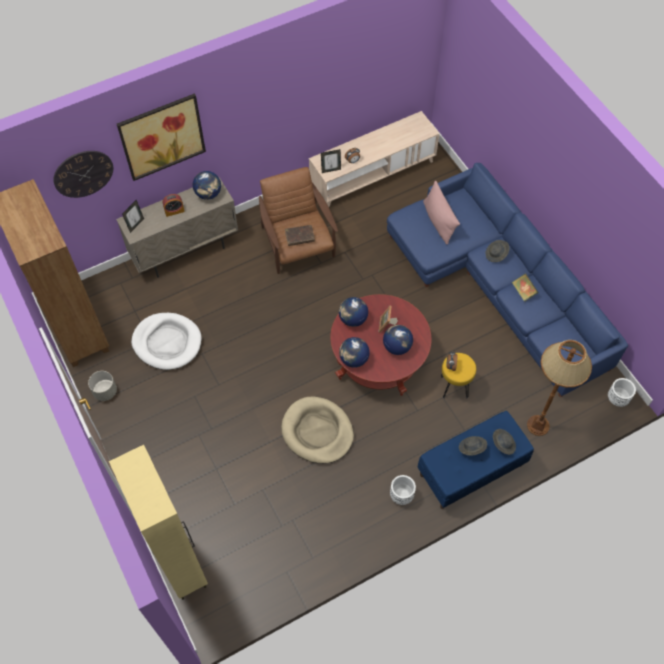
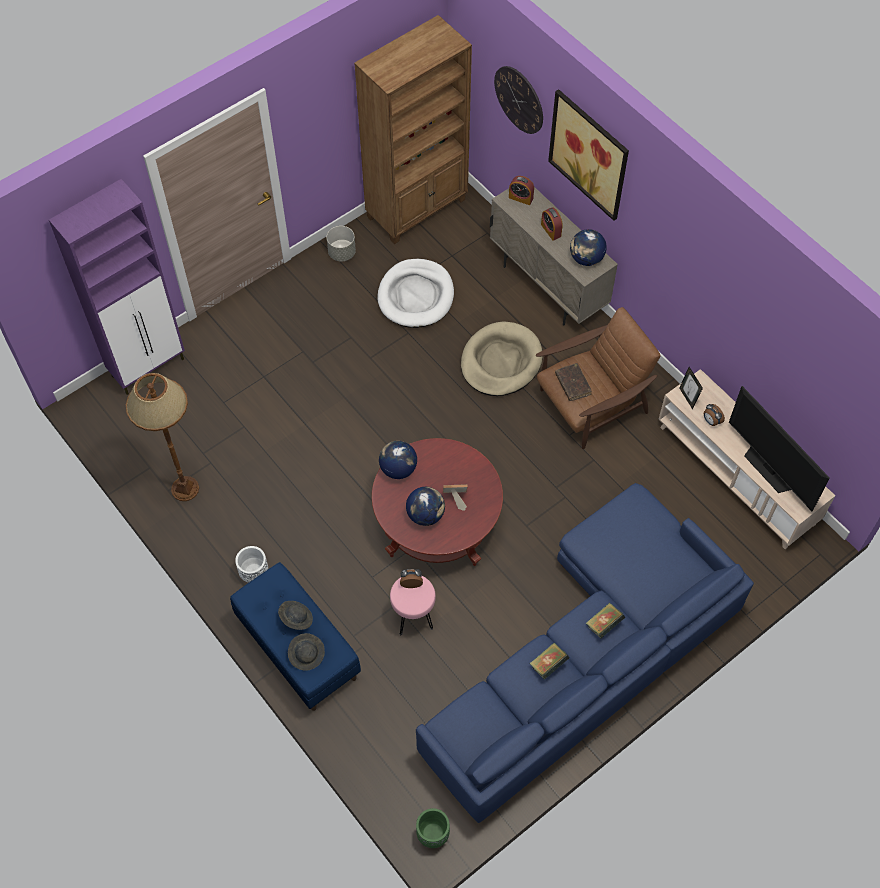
camera: 80 degrees right, 0 degrees up
(135, 225) = (520, 198): picture frame -> alarm clock
(181, 565) = (149, 367): beige cabinet -> purple cabinet
(317, 432) = (324, 470): beige dog bed -> beige dog bed (501, 361)
(353, 319) = (456, 459): globe -> none
(396, 139) = (769, 469): none -> television
(438, 221) = (641, 544): pink pillow -> none
(454, 387) = (413, 617): yellow stool -> pink stool
(496, 254) = (604, 624): grey hat -> book
(537, 425) = (373, 727): brown floor lamp -> brown floor lamp (185, 488)
(617, 399) = (433, 833): white planter -> green planter

